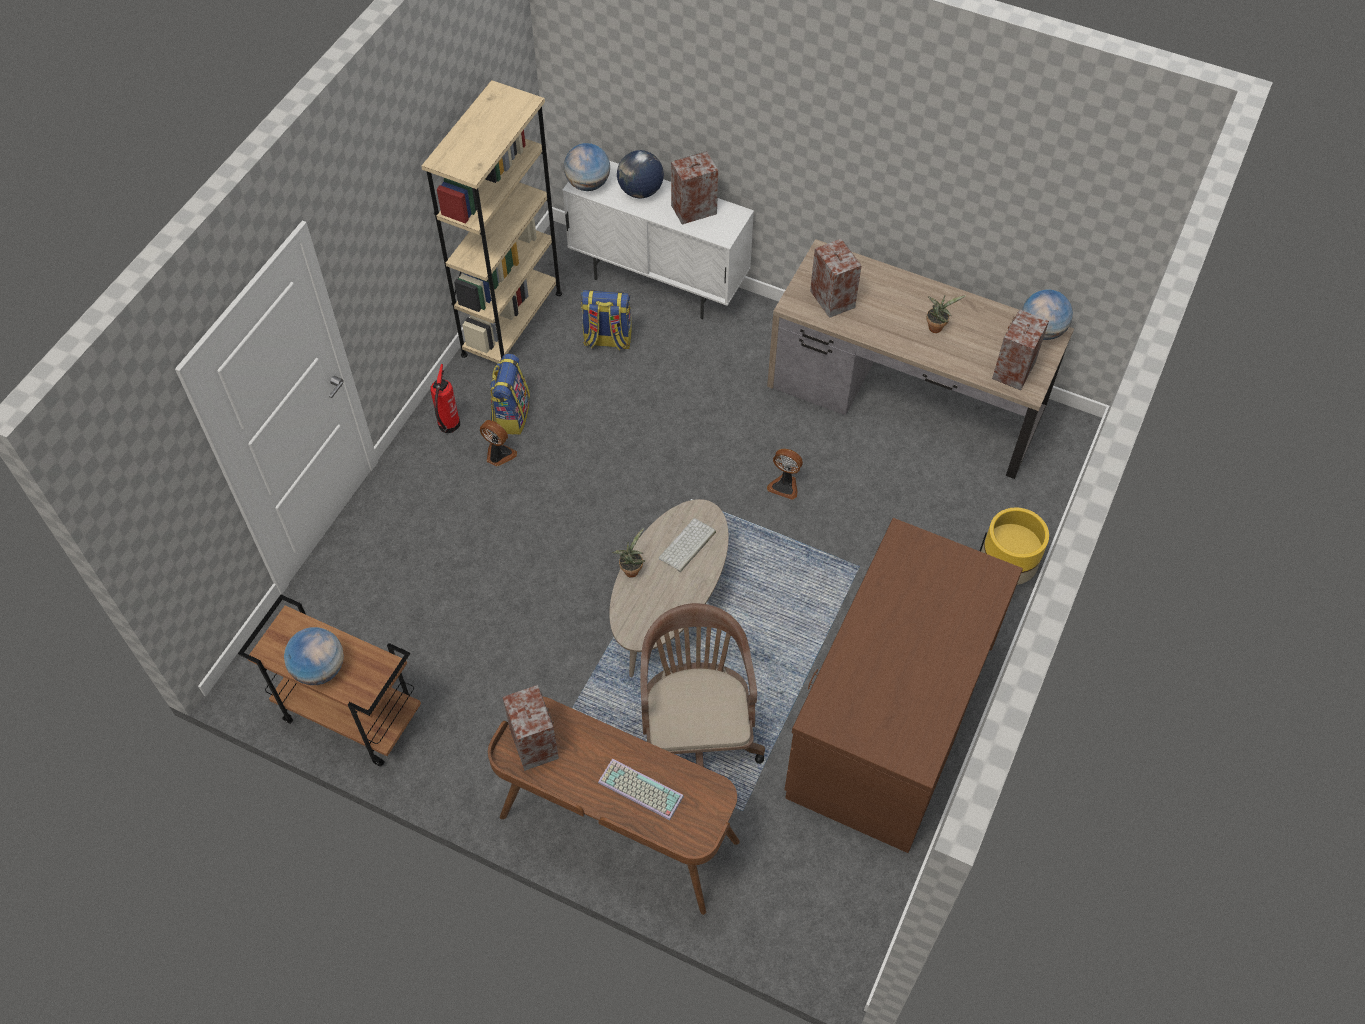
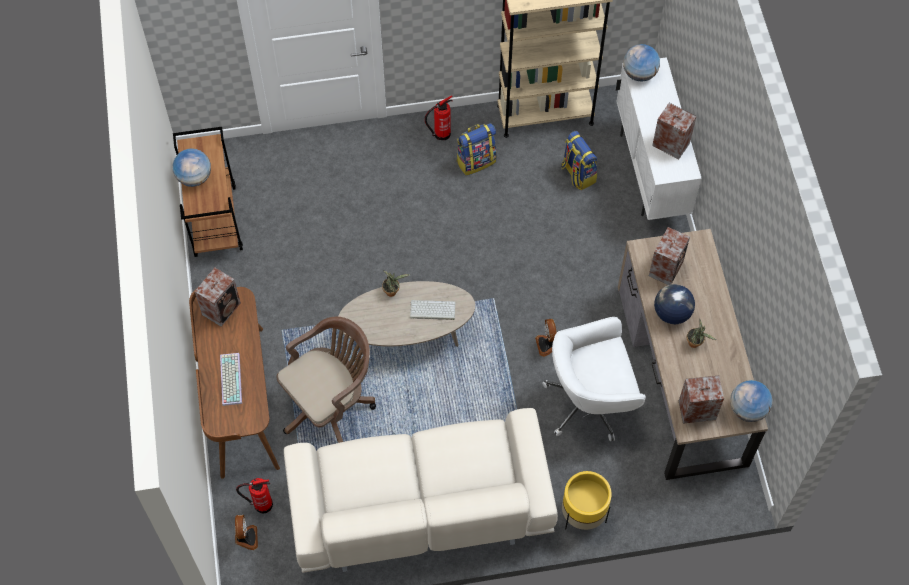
camera: 55 degrees right, 5 degrees up
(498, 455) = (441, 174): fan -> fan (246, 538)
(640, 191) = (659, 105): globe -> globe (671, 313)
(771, 888) = (261, 504): none -> fire extinguisher
(879, 488) = (590, 402): none -> white office chair
(889, 720) = (419, 506): brown desk -> beige sofa

